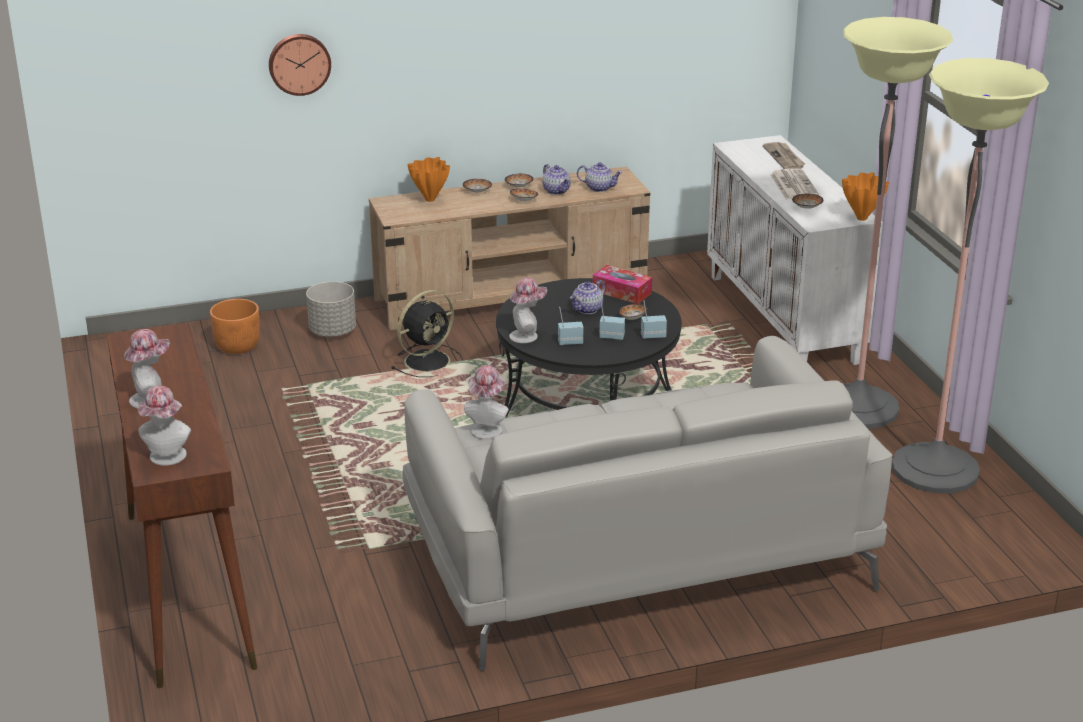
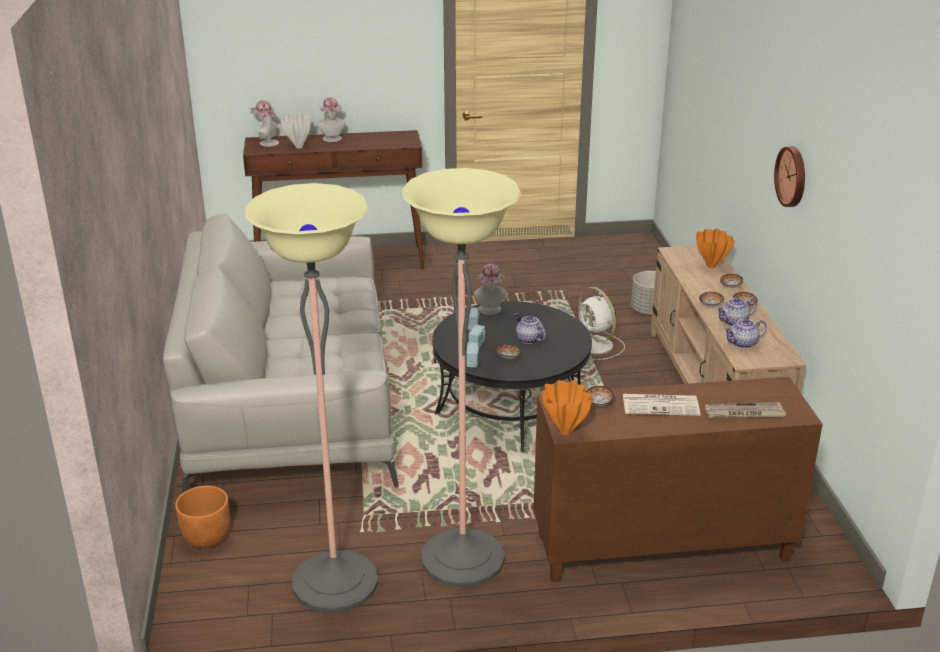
camera: 100 degrees right, 0 degrees up
(188, 424) = (299, 146): none -> white vase
(237, 346) = (628, 277): orange planter -> orange planter (206, 536)
(299, 63) = (720, 109): wall clock -> wall clock (792, 176)
(429, 360) = (596, 346): black fan -> white fan
(487, 428) = (353, 283): hat -> none
(599, 188) = (743, 343): teapot -> teapot turned 45 degrees clockwise
(621, 292) = (559, 358): tissue box -> none
(784, 319) = (661, 548): white cabinet -> brown cabinet

